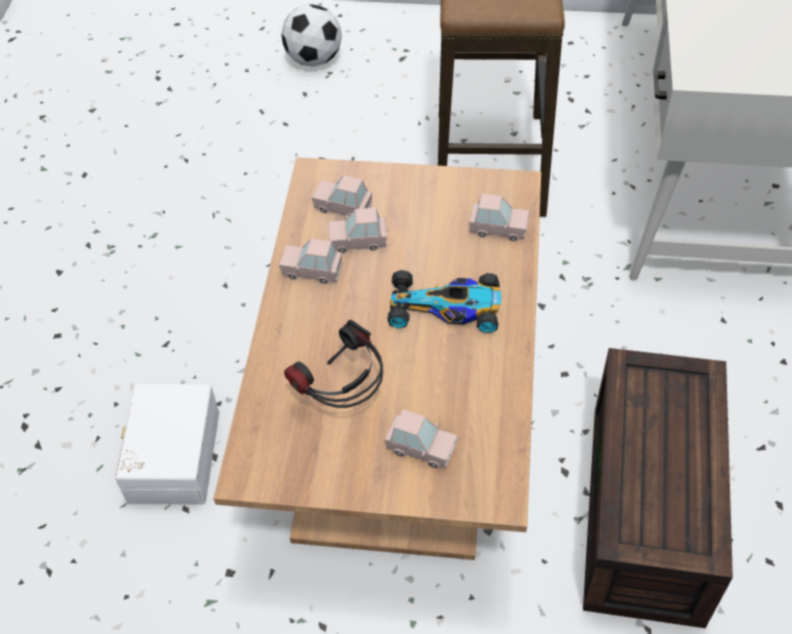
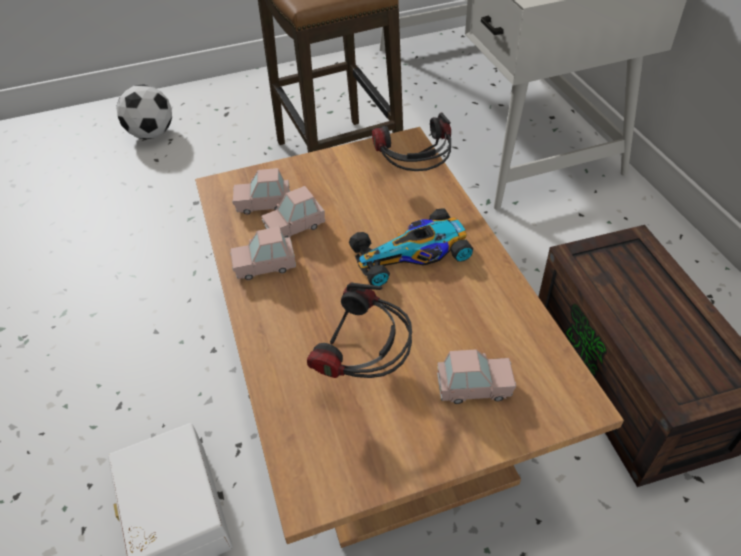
camera: 25 degrees left, 5 degrees down
(498, 229) = (414, 177): pink toy car -> headphones

